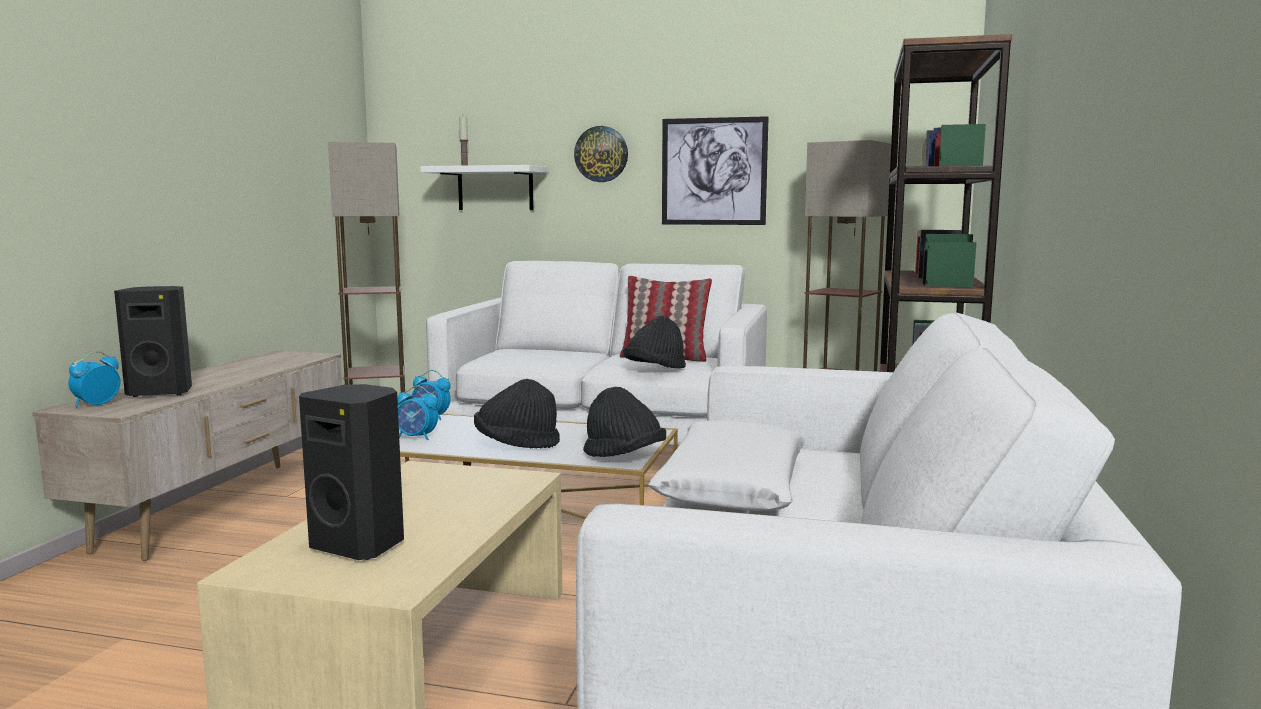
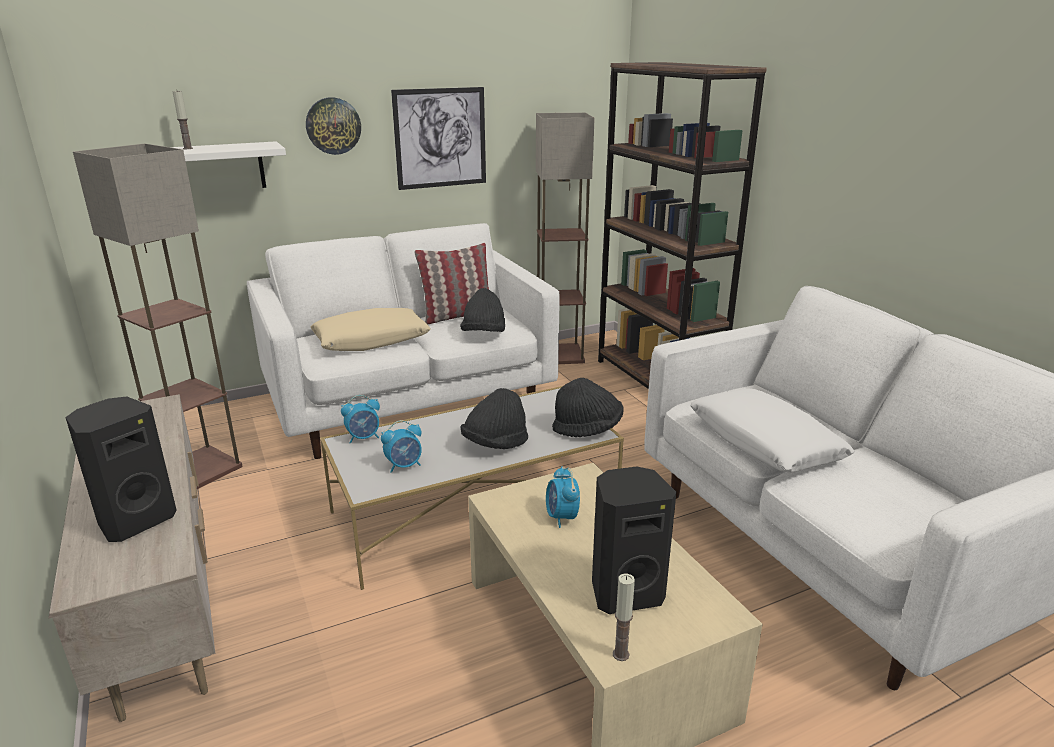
camera: 40 degrees left, 15 degrees up
(96, 405) = (108, 570): alarm clock -> alarm clock (561, 517)
(256, 572) = (620, 654): none -> candle
(549, 358) = (371, 341): none -> beige pillow

